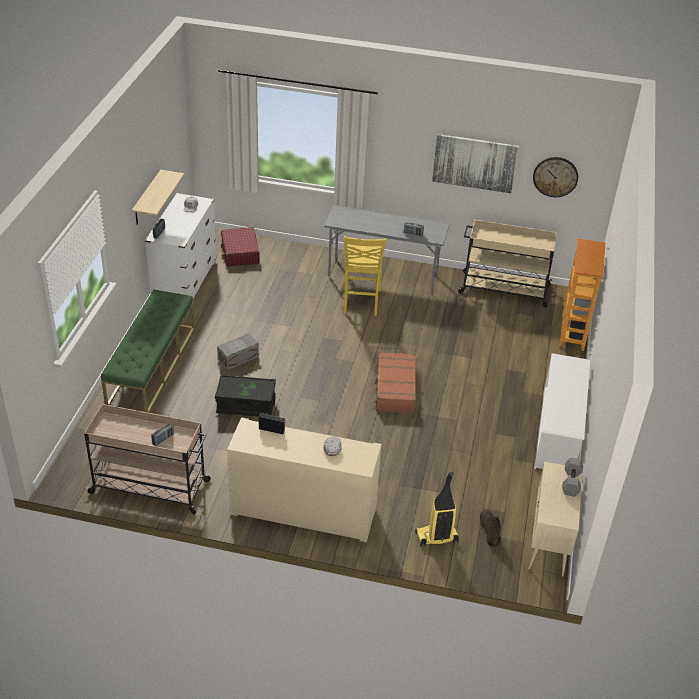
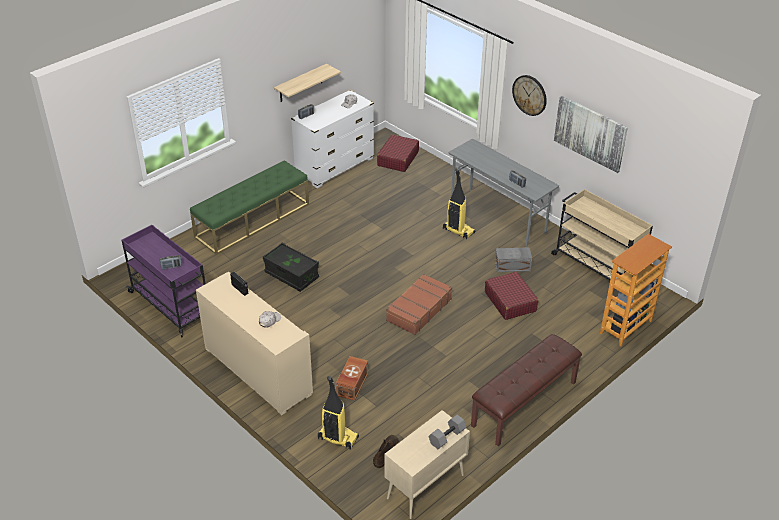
camera: 35 degrees right, 0 degrees up
(151, 487) = (172, 306): beige cart -> purple cart
(239, 358) = (320, 238): grey storage box -> grey storage box (513, 266)
(360, 302) = (458, 231): yellow chair -> vacuum cleaner
(402, 483) = (351, 385): none -> brown storage box
(464, 348) = (510, 301): none -> red suitcase
(555, 176) = (657, 168): wall clock -> wall clock (529, 95)
(558, 433) = (524, 404): white shoe rack -> brown bench

